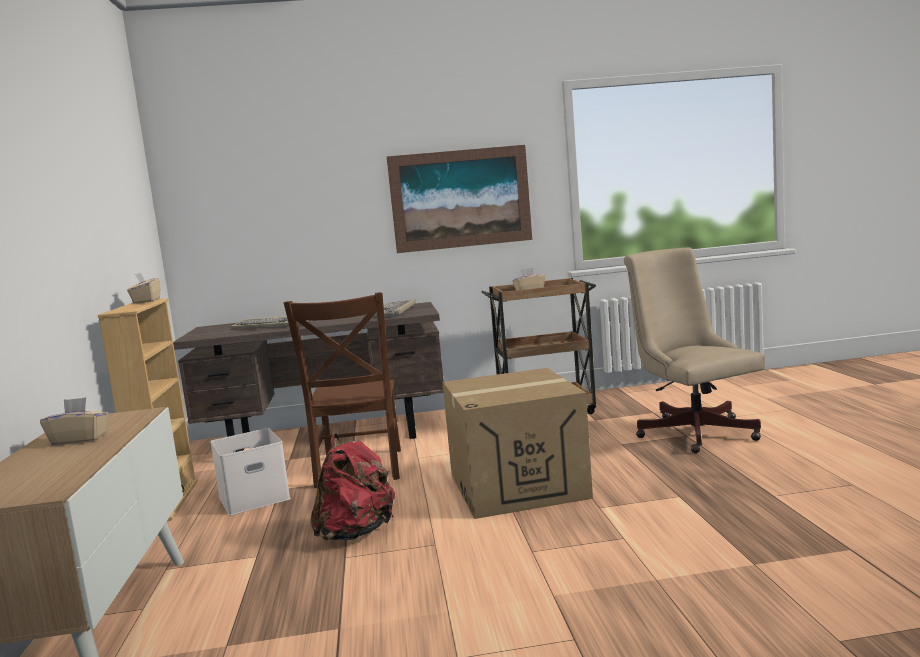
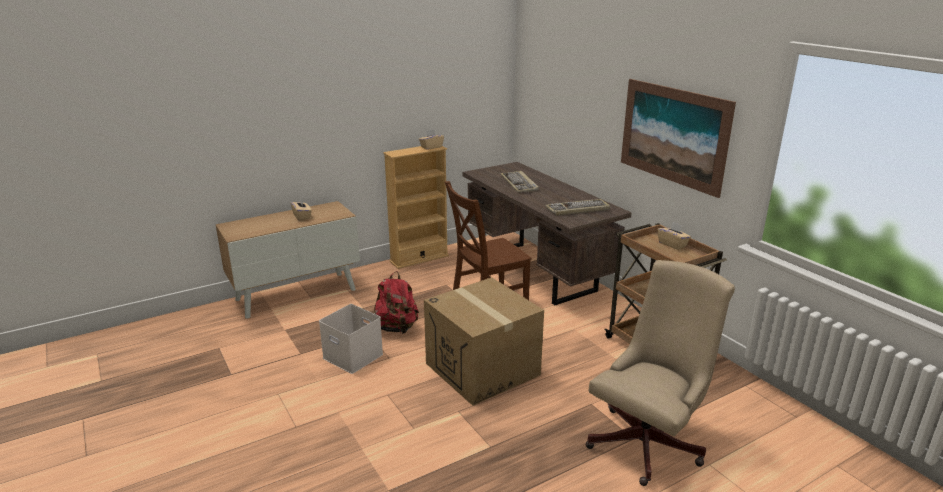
camera: 65 degrees right, 15 degrees up
(255, 497) = (433, 281): white storage box -> white storage box (354, 356)

